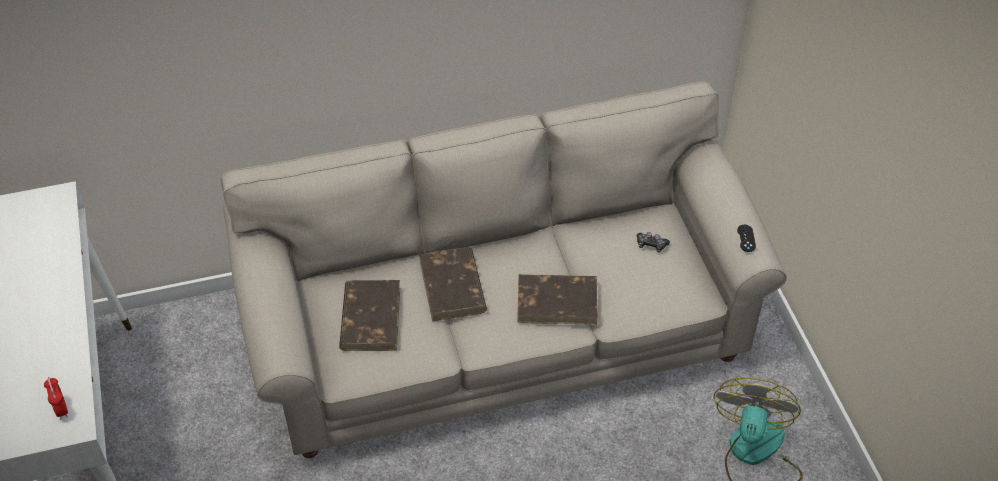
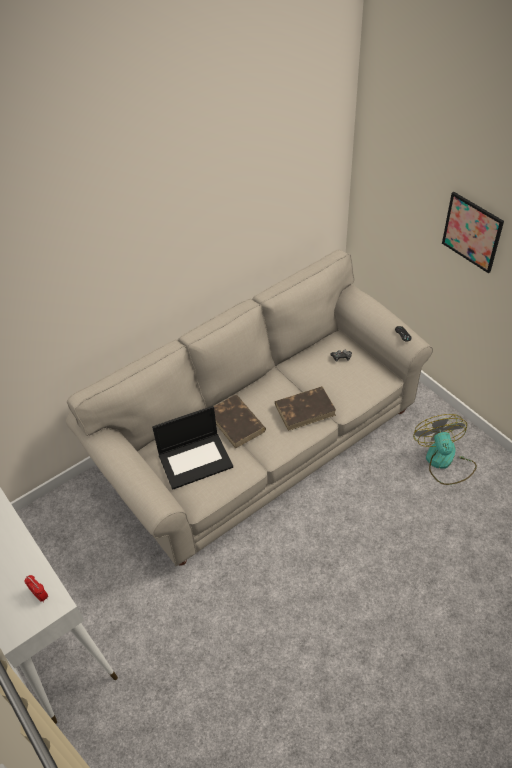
camera: 20 degrees left, 0 degrees up
(370, 318) = (195, 460): brown book -> laptop
(867, 114) = (472, 232): none -> picture

